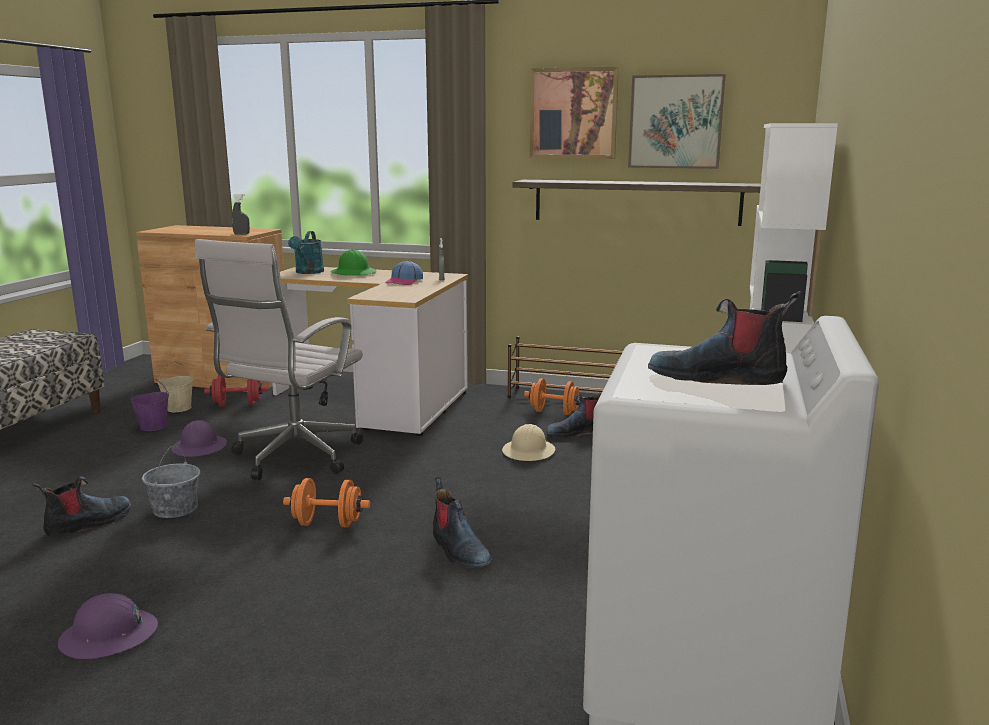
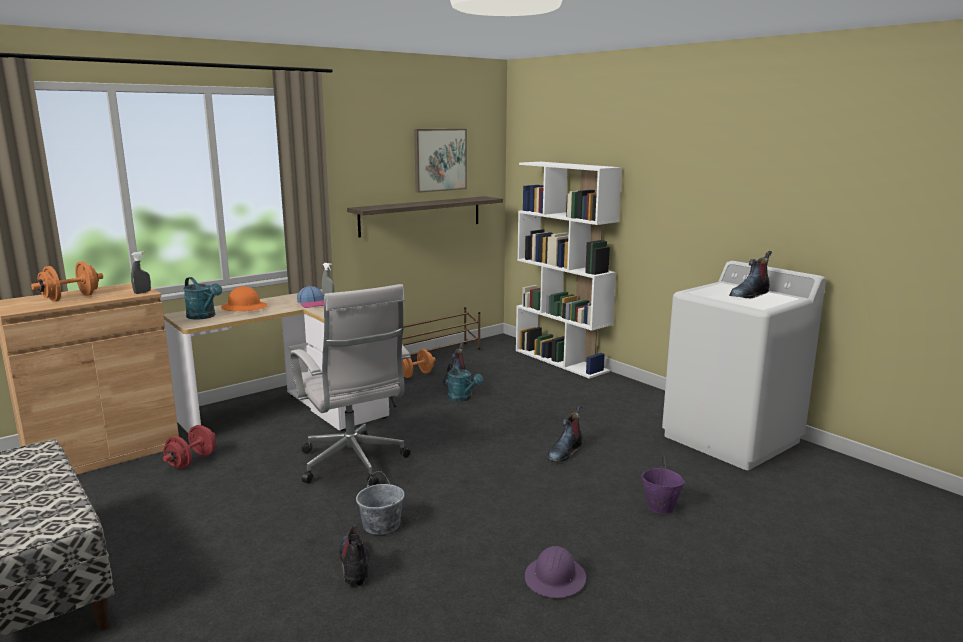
camera: 55 degrees left, 0 degrees up
(153, 426) = (172, 506): purple bucket -> purple bucket (660, 507)
(178, 408) = (144, 487): beige bucket -> none
(200, 447) = (266, 494): purple hard hat -> none
(328, 523) = (482, 477): orange dumbbell -> orange dumbbell (71, 298)
(354, 273) = (244, 307): green hard hat -> orange hard hat
(458, 550) = (564, 451): boot -> boot turned 120 degrees clockwise
(529, 451) = (462, 398): beige hard hat -> turquoise watering can
(573, 113) = (379, 156): picture -> none

